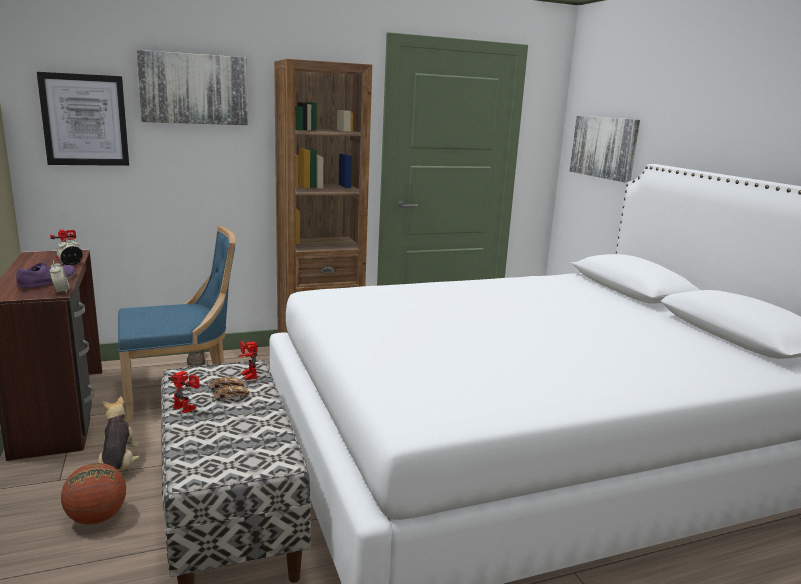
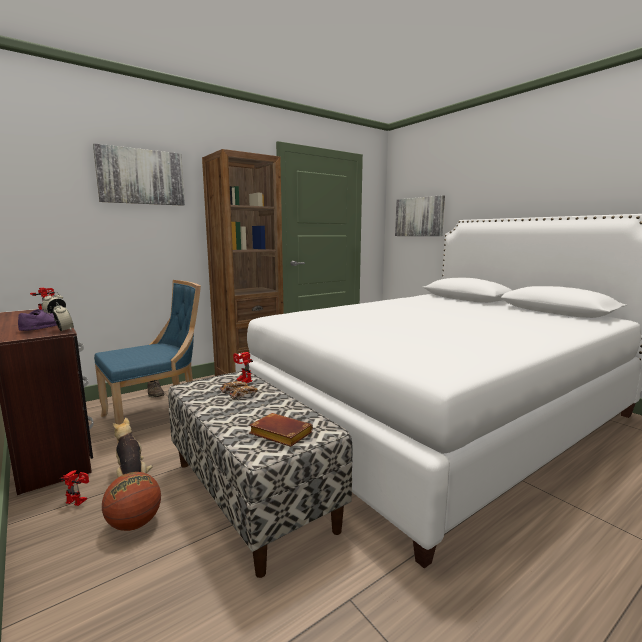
camera: 15 degrees left, 5 degrees down
(85, 120) = (50, 200): picture -> none
(188, 407) = (213, 407): toy robot -> toy robot (79, 499)
(228, 456) = (278, 434): none -> brown book

